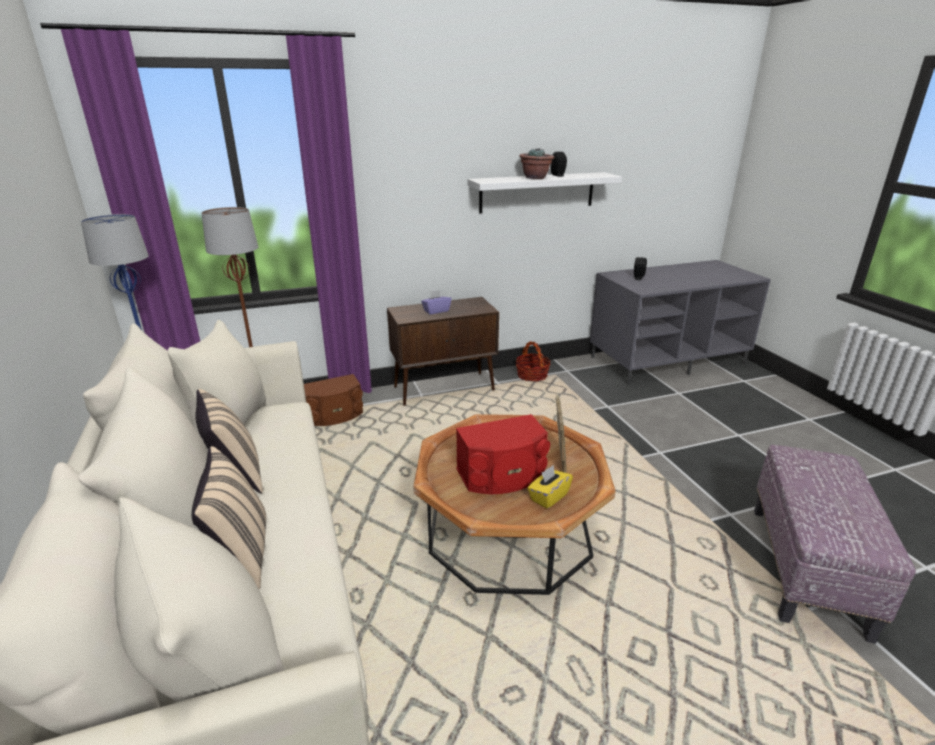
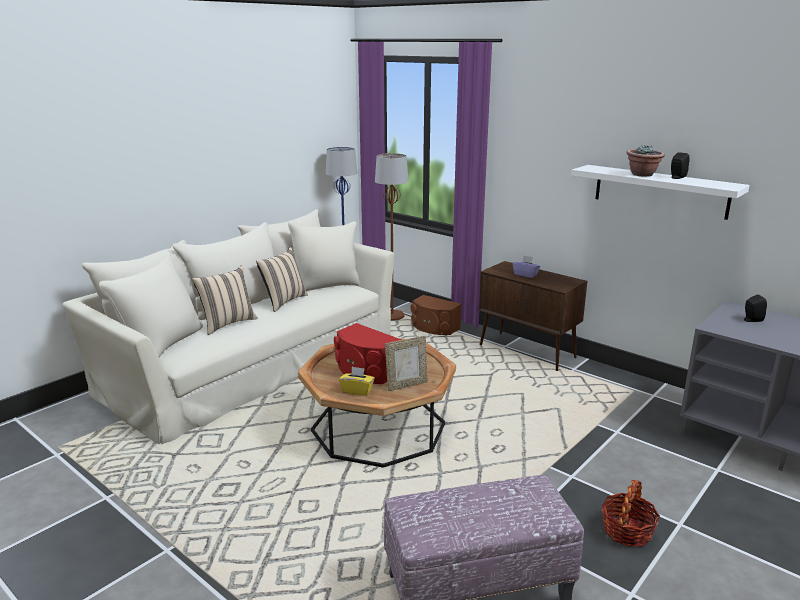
camera: 60 degrees right, 5 degrees down
(532, 375) = (613, 380): basket -> basket (627, 531)

